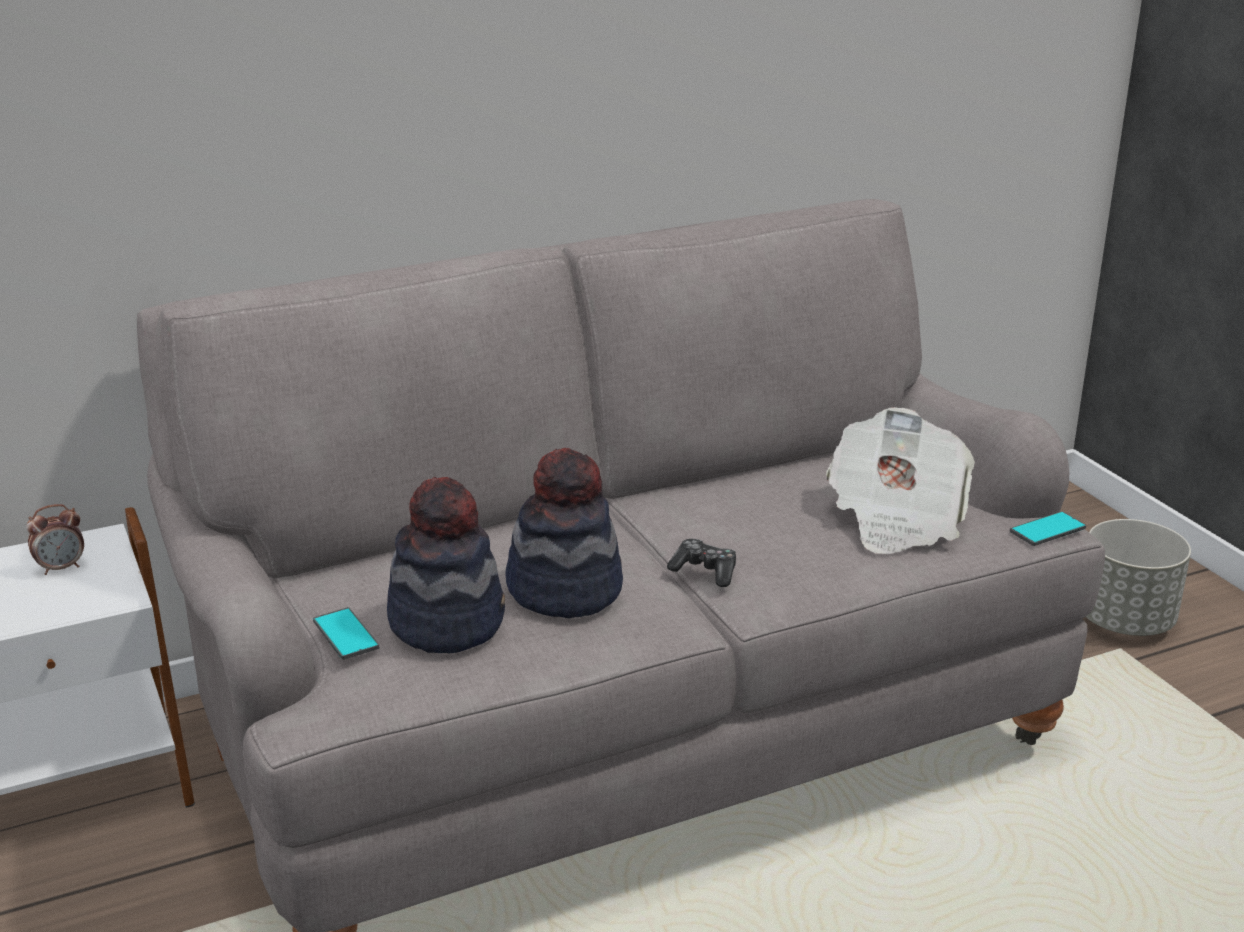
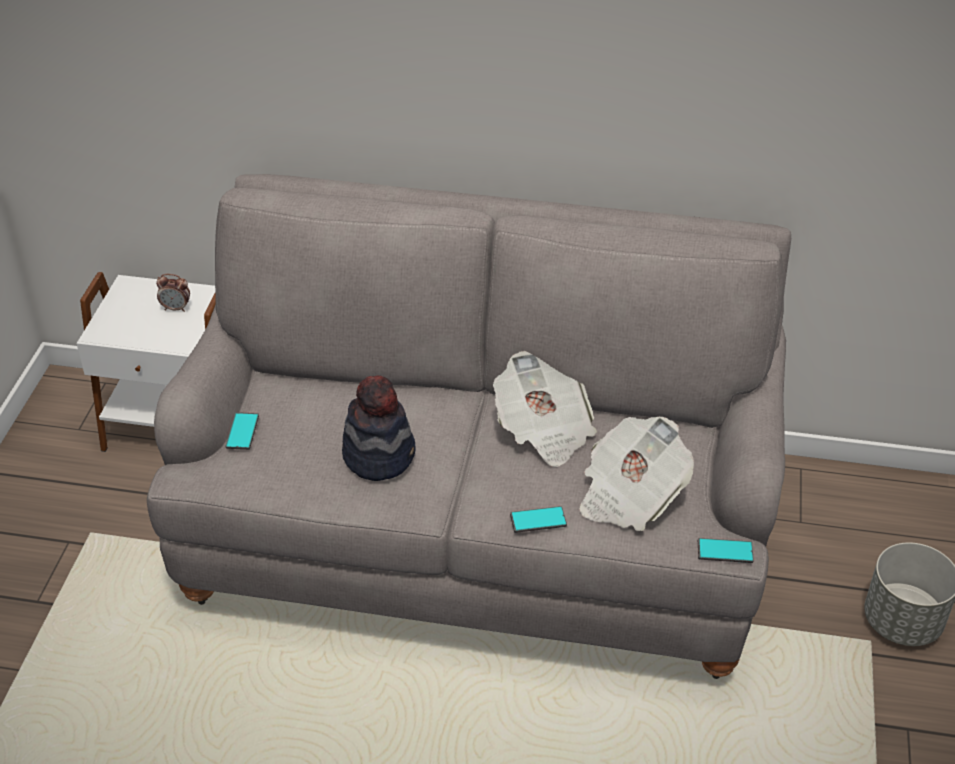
camera: 35 degrees right, 15 degrees up
(447, 622) = (298, 448): hat -> none
(705, 571) = (475, 478): game controller -> none
(728, 498) = (544, 429): none -> newspaper
(832, 576) = (538, 520): none -> phone

